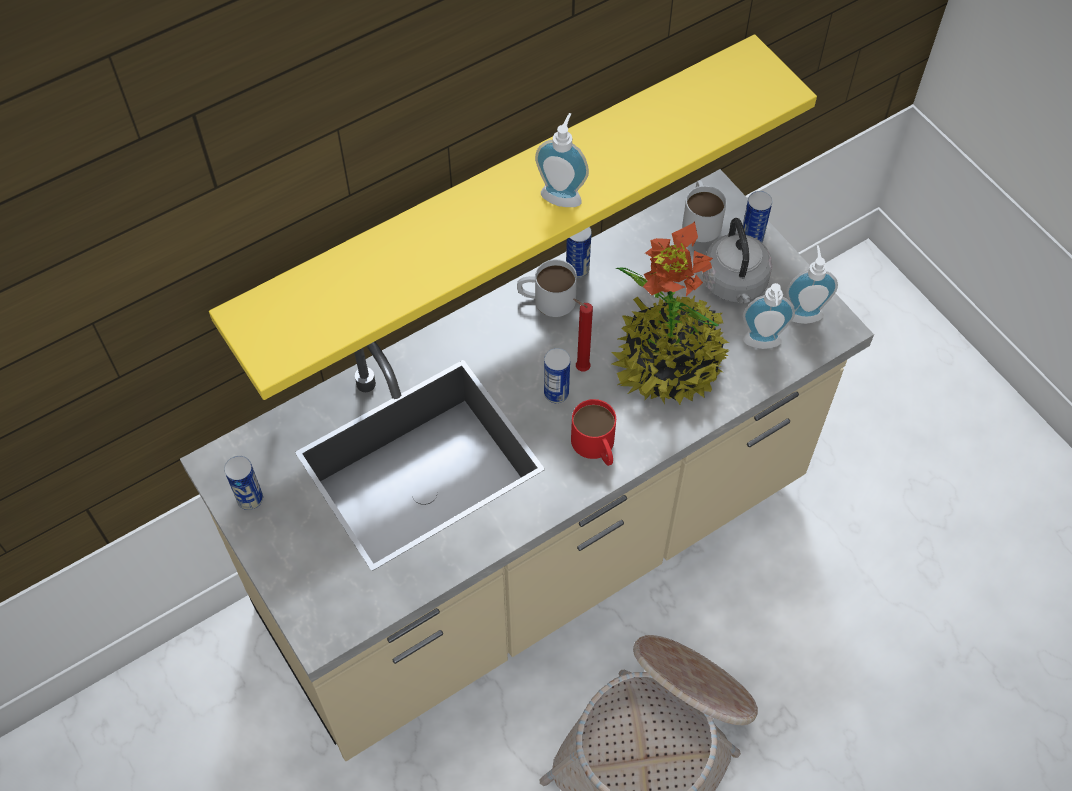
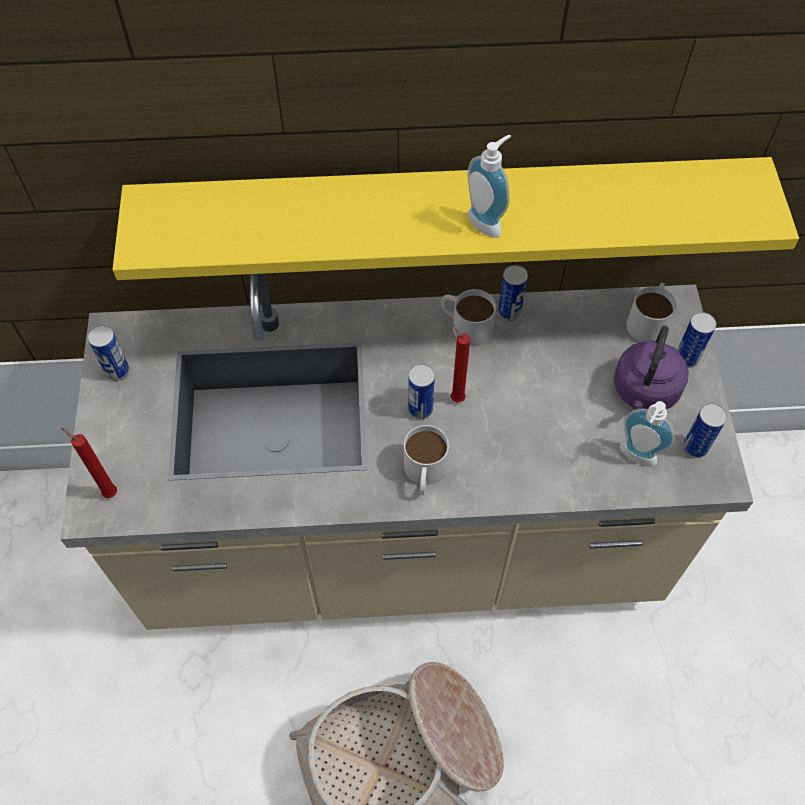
camera: 30 degrees right, 0 degrees up
(324, 610) = (108, 492): none -> red candle
(596, 447) = (424, 473): red mug -> white mug
(669, 362) = (538, 432): potted plant -> none
(735, 285) = (644, 392): grey kettle -> purple kettle
(803, 312) = (695, 447): soap dispenser -> can

